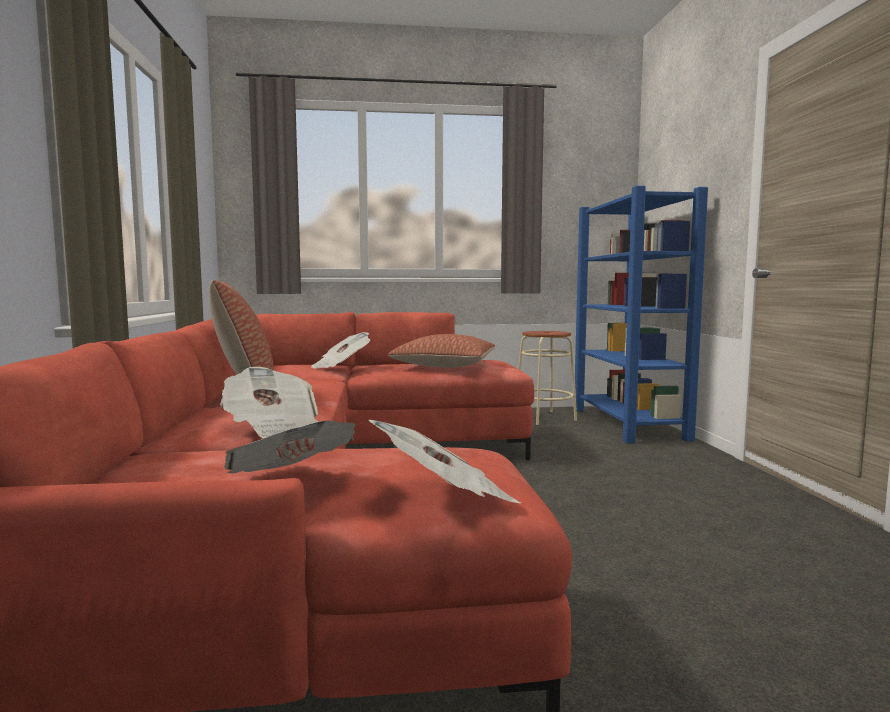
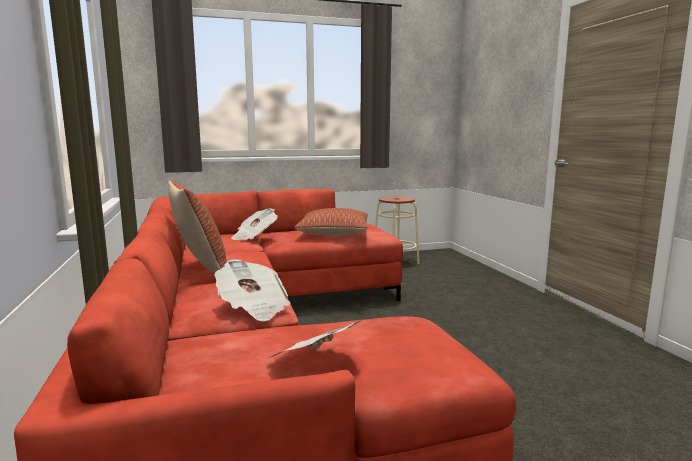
camera: 10 degrees left, 5 degrees up
(445, 499) = (428, 368): newspaper -> none
(628, 424) = (456, 264): blue bookcase -> none

